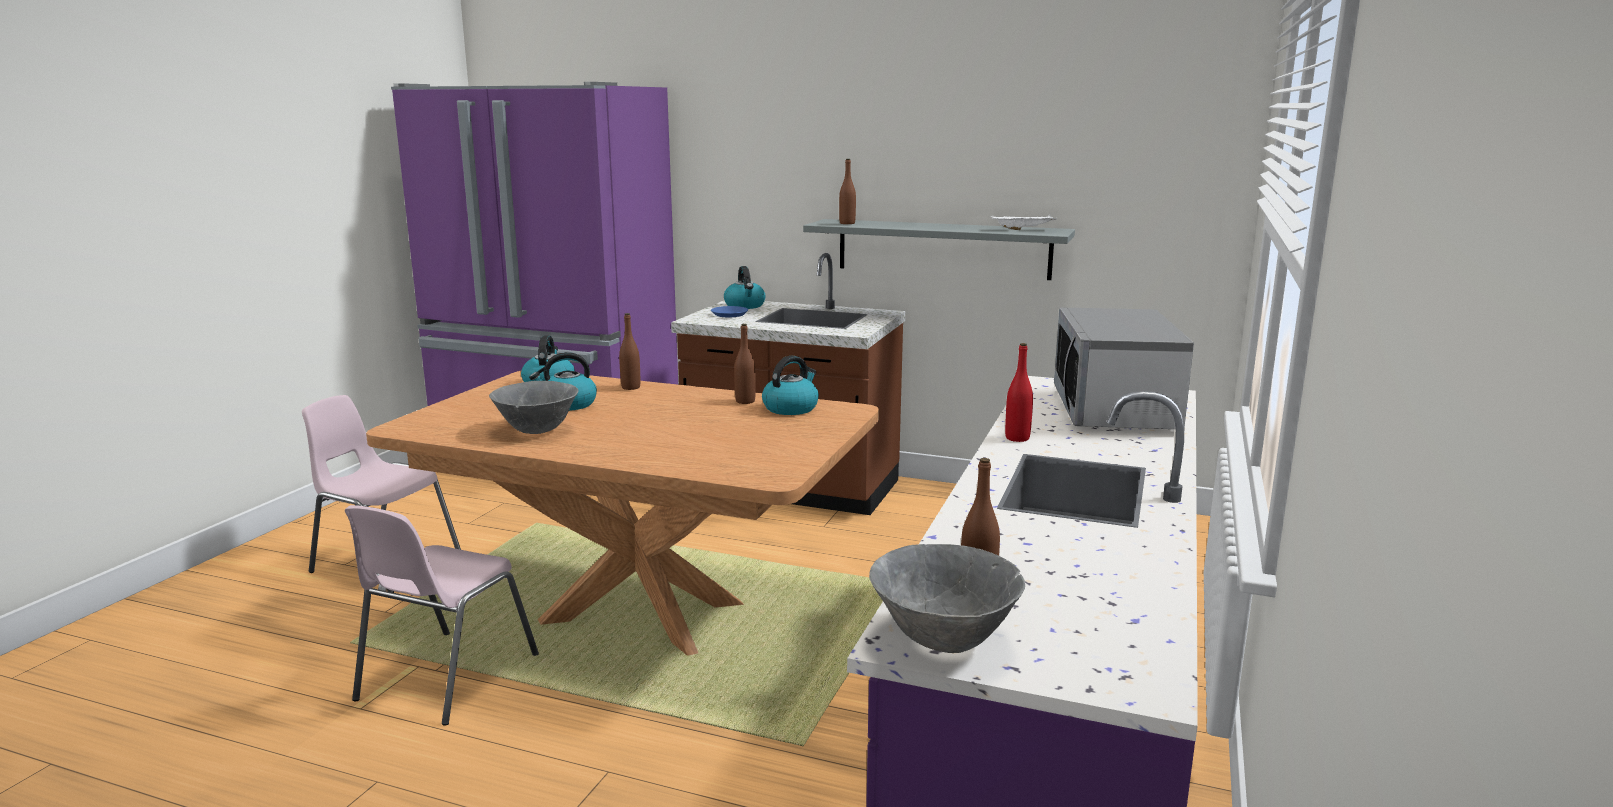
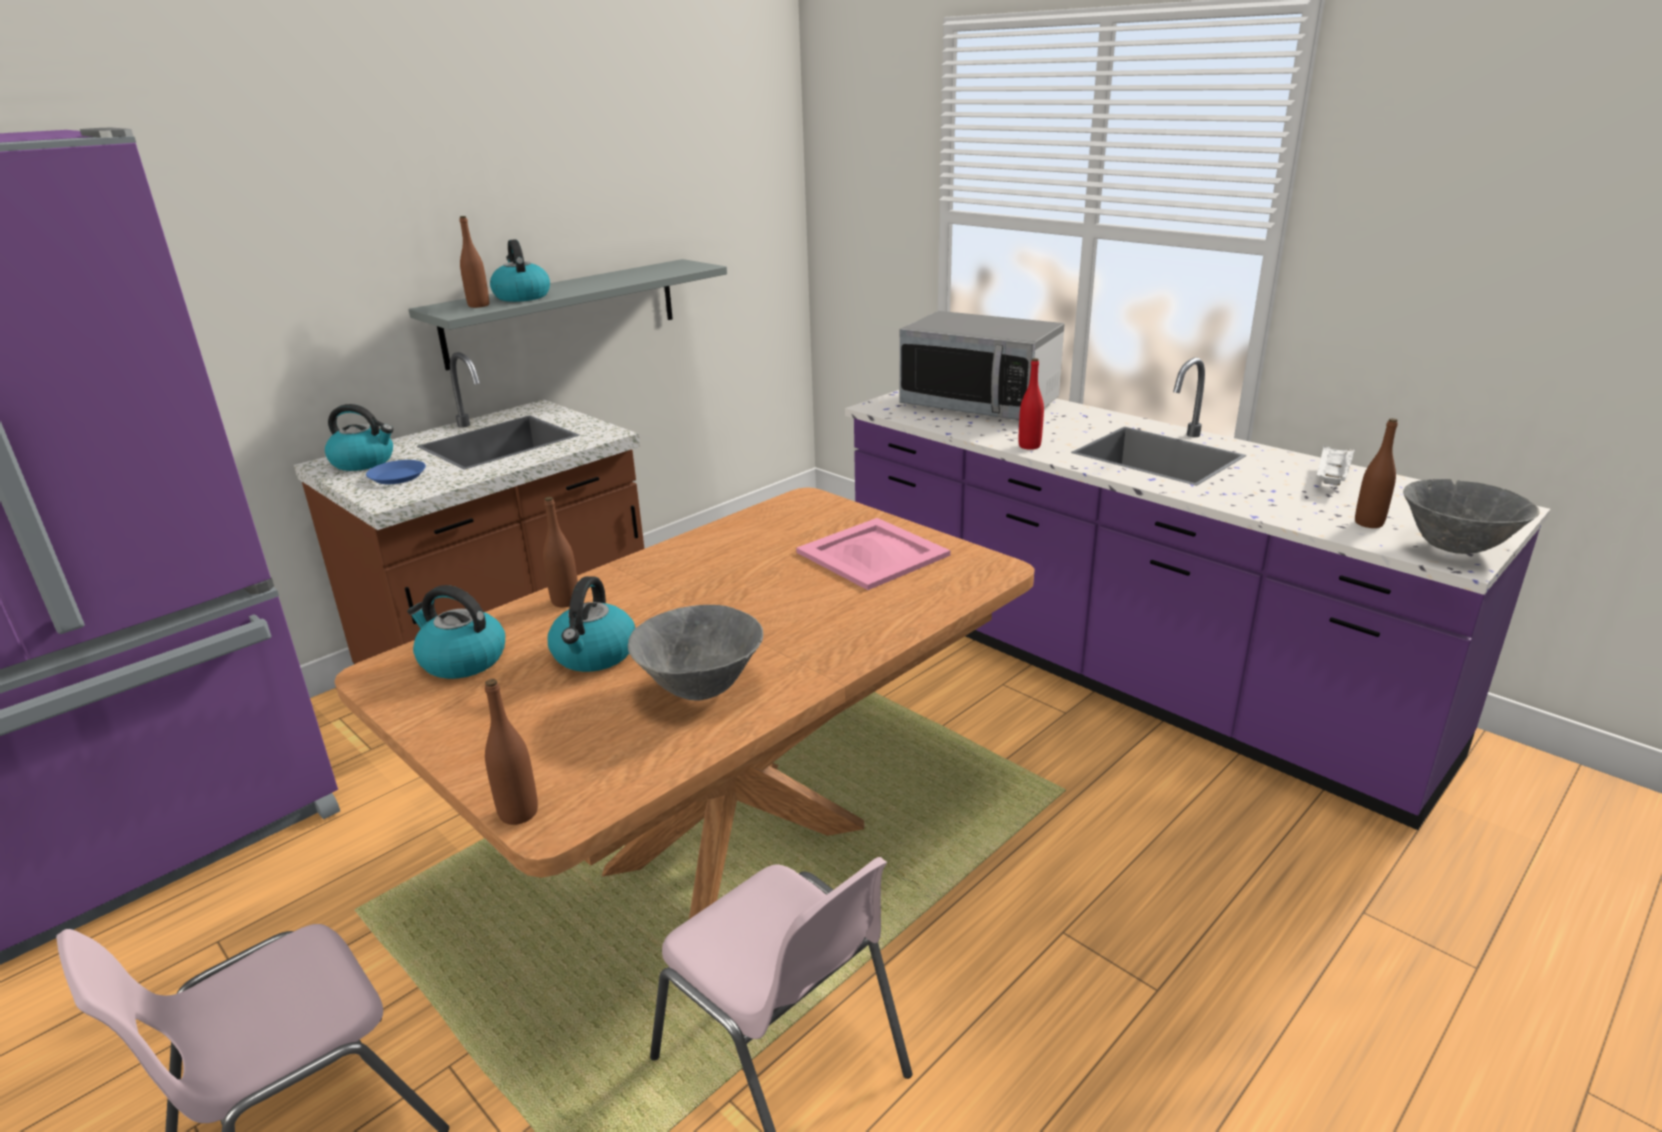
camera: 65 degrees left, 10 degrees up
(745, 401) = (716, 543): brown bottle -> brown bottle (518, 813)
(765, 440) = (872, 554): none -> pink tray
(791, 408) = (770, 524): kettle -> kettle (521, 296)
(1023, 229) = (660, 269): white tray -> white tray (1331, 478)

